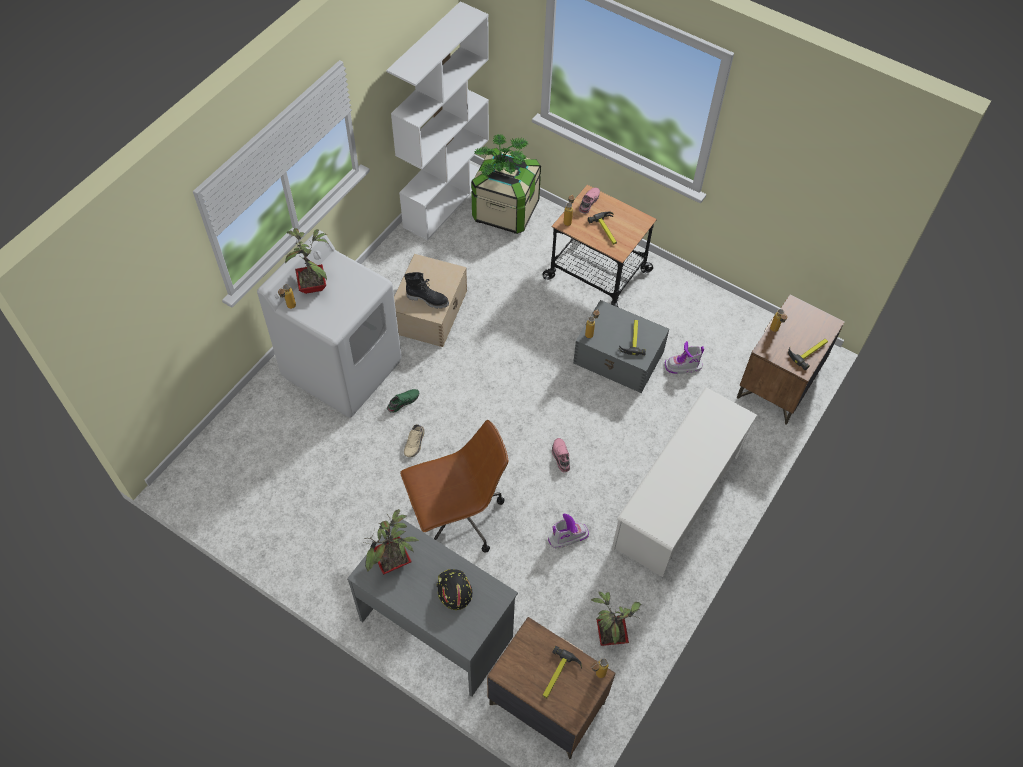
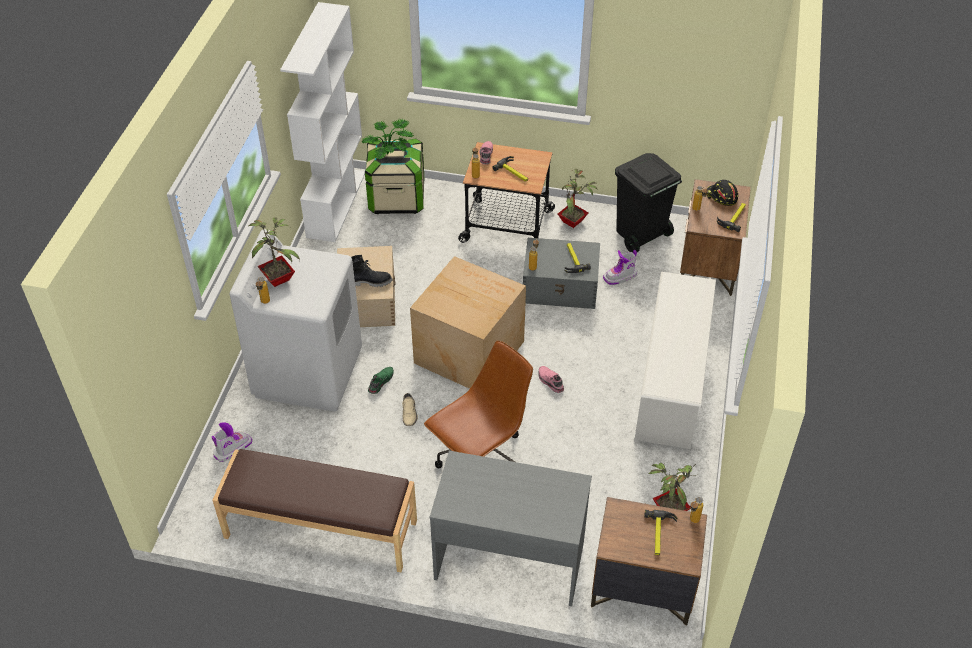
camera: 20 degrees left, 10 degrees down
(283, 533) = (320, 530): none -> brown bench
(393, 563) = (466, 490): potted plant -> potted plant (573, 222)
(453, 590) = (533, 493): black hard hat -> black hard hat (721, 197)
(499, 397) = (468, 350): none -> cardboard box
(567, 536) = (590, 444): boot -> boot (232, 448)
(725, 327) = (640, 236): none -> black trash can

